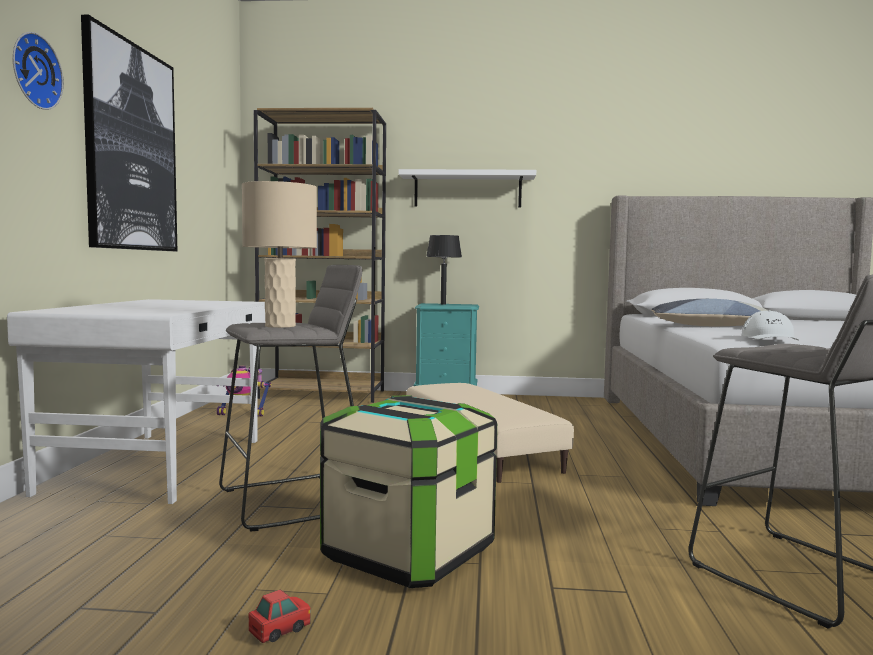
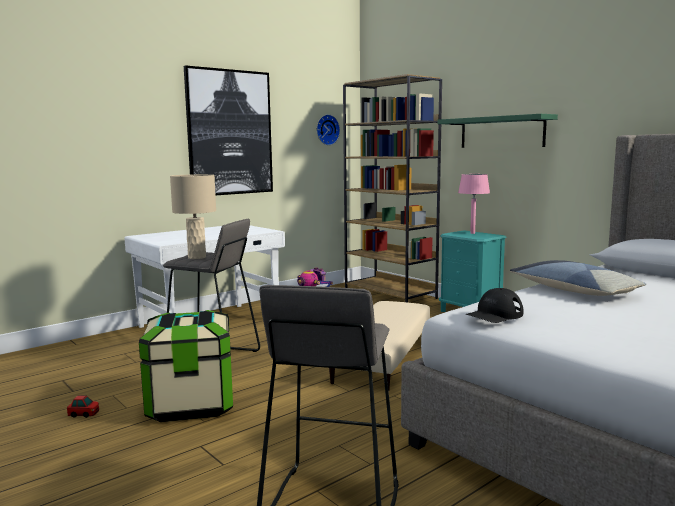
camera: 45 degrees right, 5 degrees up
(33, 71) = (146, 108): wall clock -> wall clock (326, 130)
(443, 304) = (472, 233): black table lamp -> pink table lamp
(467, 190) = (501, 132): white shelf -> green shelf
(770, 337) = (494, 315): white cap -> black cap

